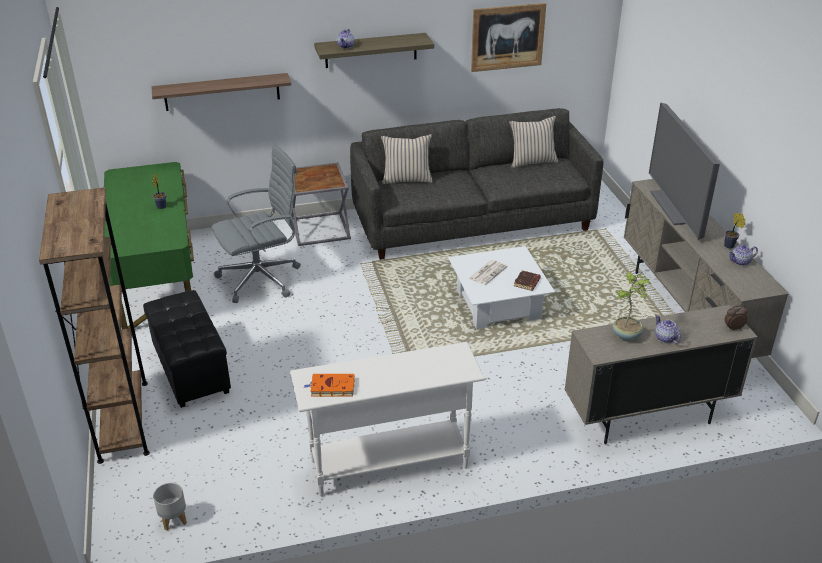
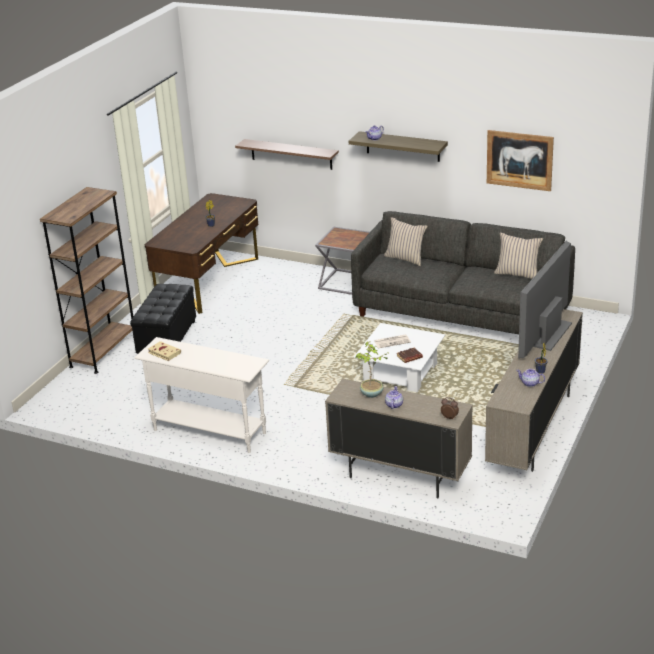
camera: 40 degrees right, 5 degrees down
(158, 280) = (209, 281): green desk -> brown desk
(173, 520) = (72, 409): grey planter -> none
(262, 278) = (270, 301): grey office chair -> none
(331, 387) = (163, 353): orange book -> beige book

